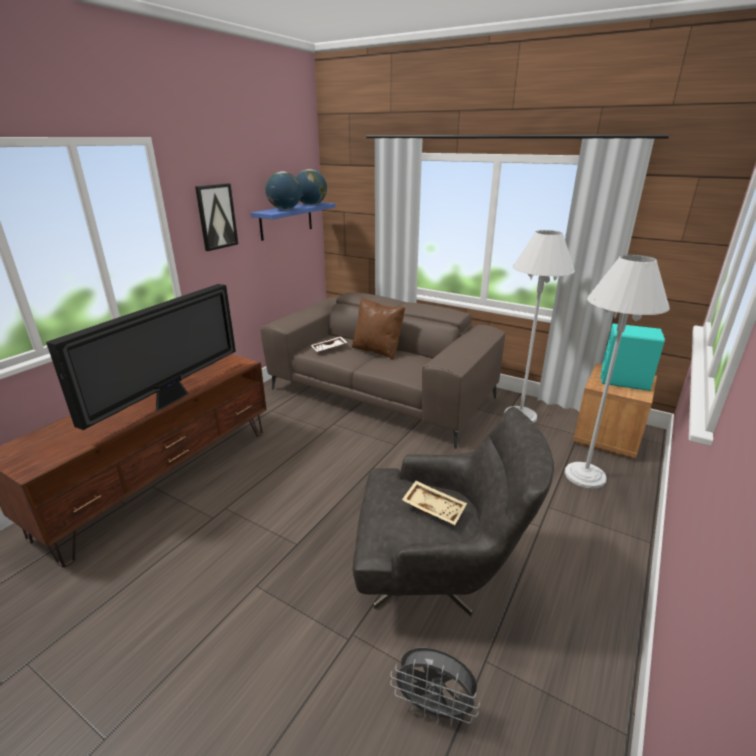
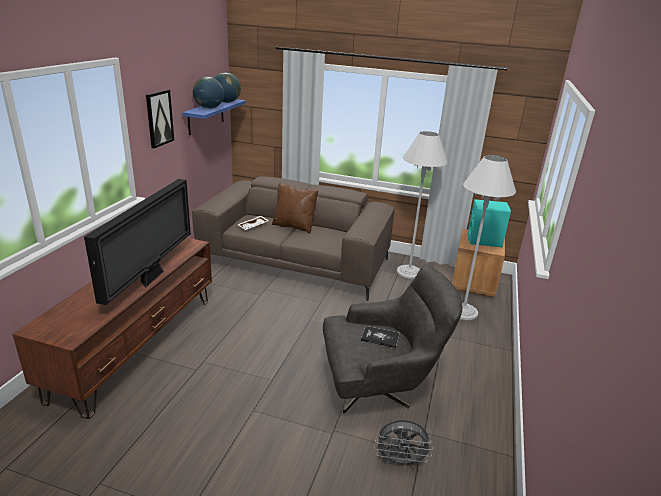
camera: 15 degrees left, 0 degrees up
(434, 507) = (380, 337): beige tray -> book

